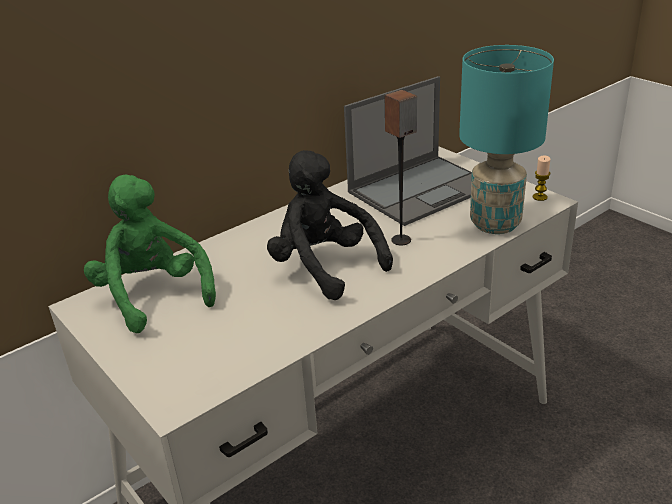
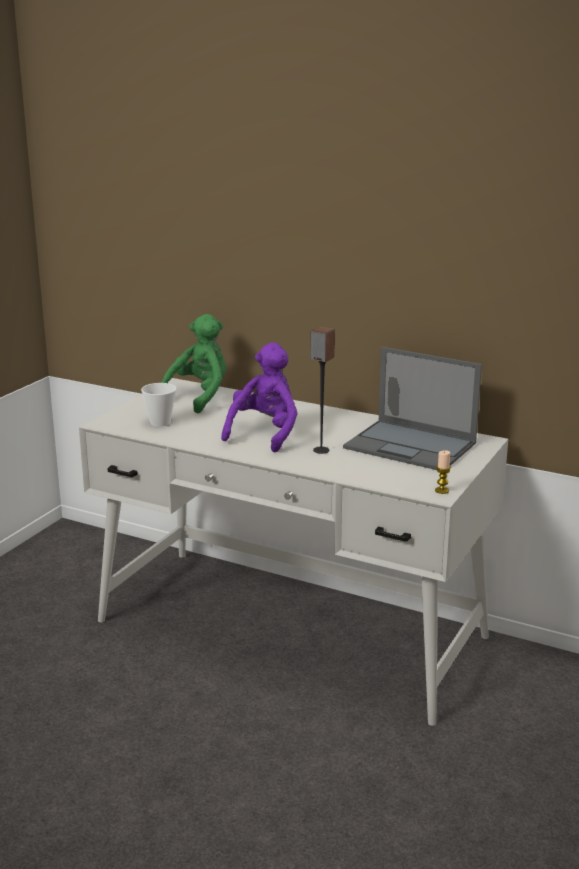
camera: 65 degrees right, 10 degrees down
(217, 345) = (160, 422): none -> cup
(324, 267) = (265, 433): black plush toy -> purple plush toy
(494, 224) = (375, 478): turquoise table lamp -> none

